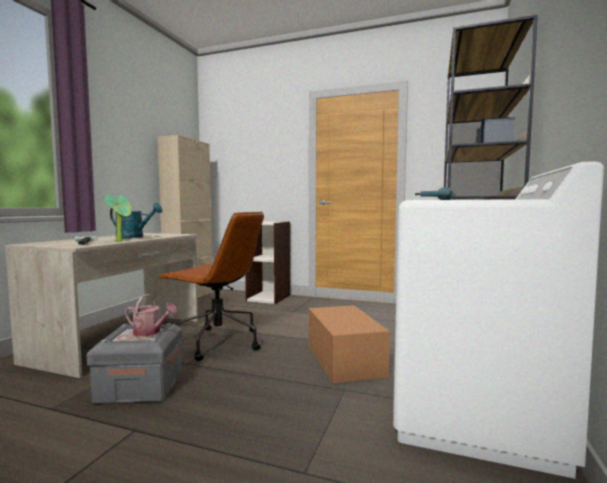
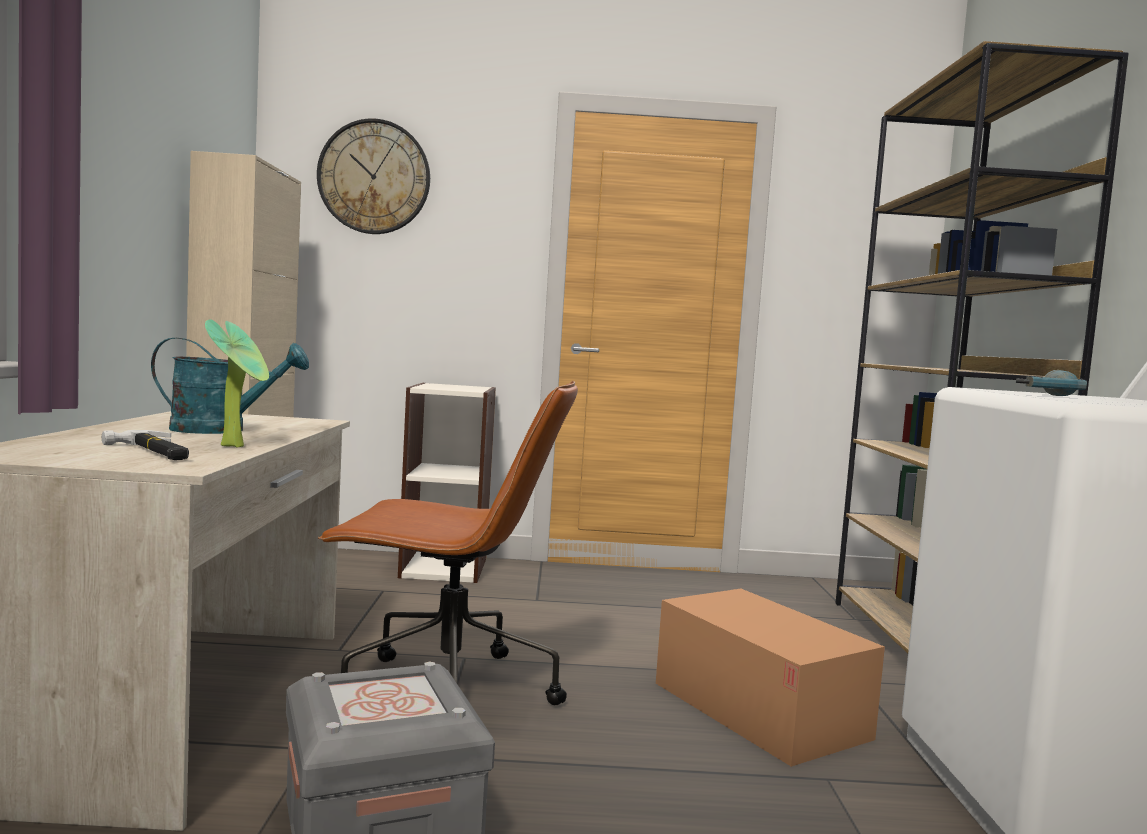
camera: 20 degrees left, 0 degrees up
(150, 332) = (413, 690): watering can -> none
(240, 138) = (374, 177): none -> wall clock

